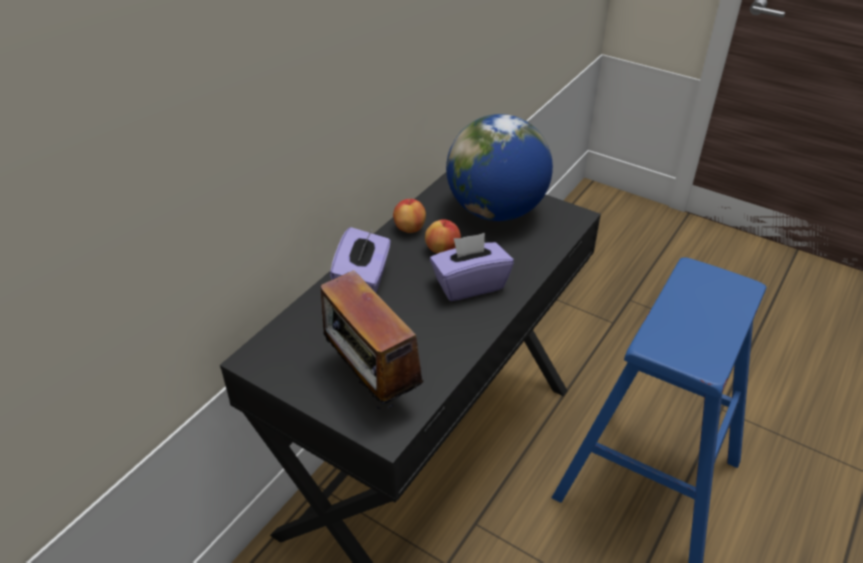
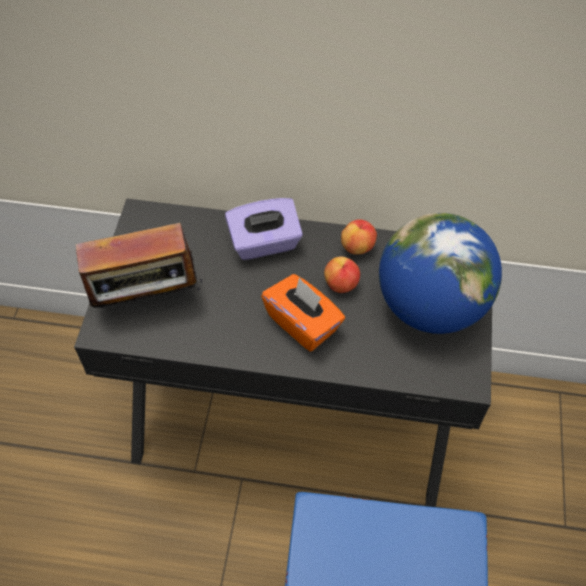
camera: 65 degrees right, 15 degrees up
(371, 383) = (147, 300): radio -> radio turned 135 degrees counterclockwise
(469, 284) = (303, 323): purple tissue box -> orange tissue box

